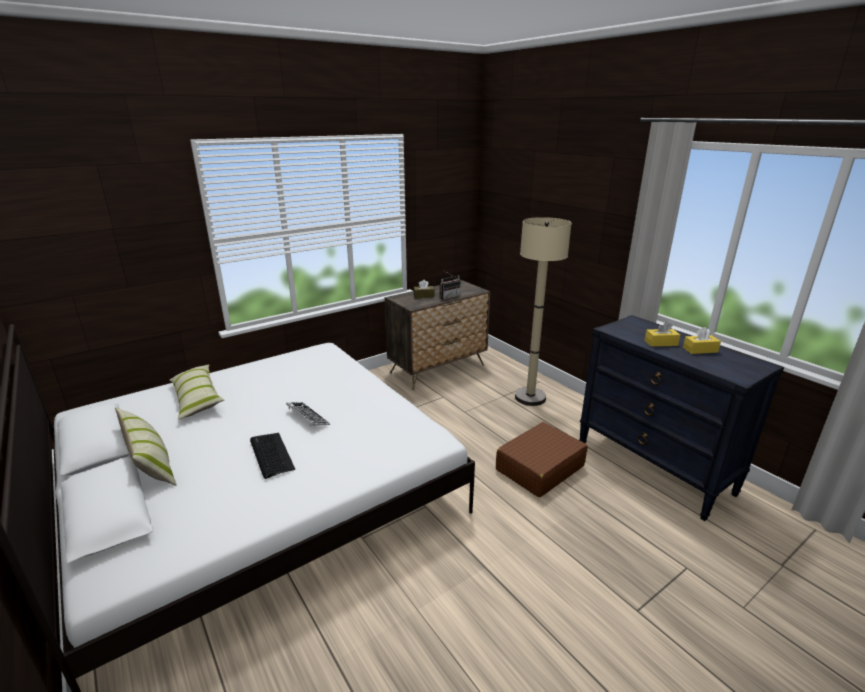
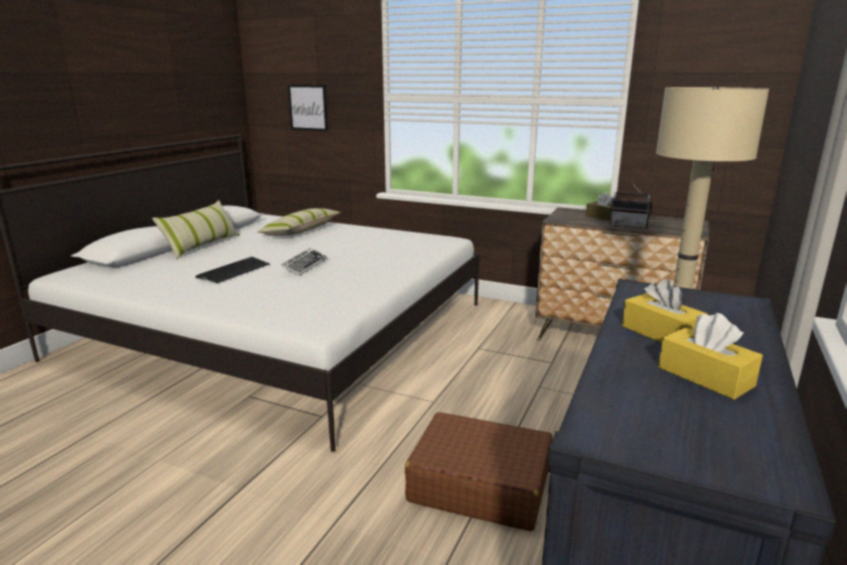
camera: 60 degrees right, 5 degrees down
(107, 268) = (308, 107): none -> picture

